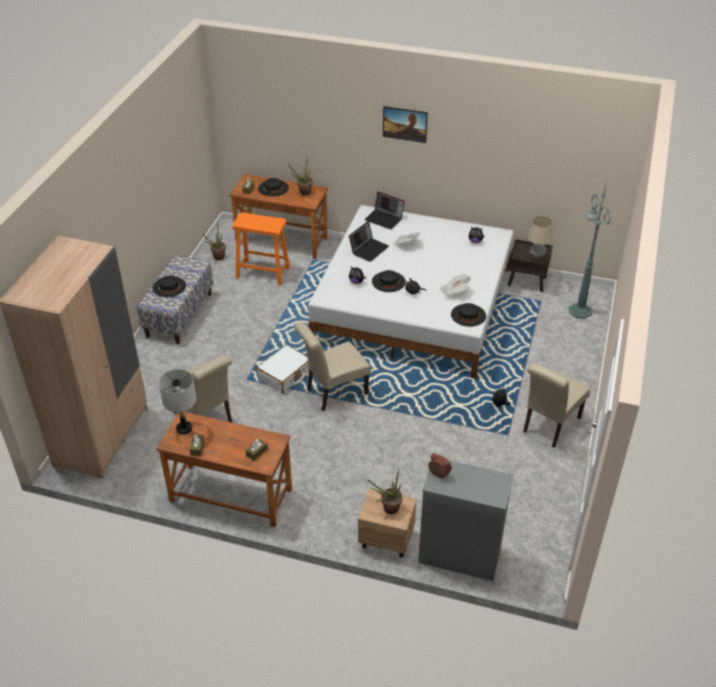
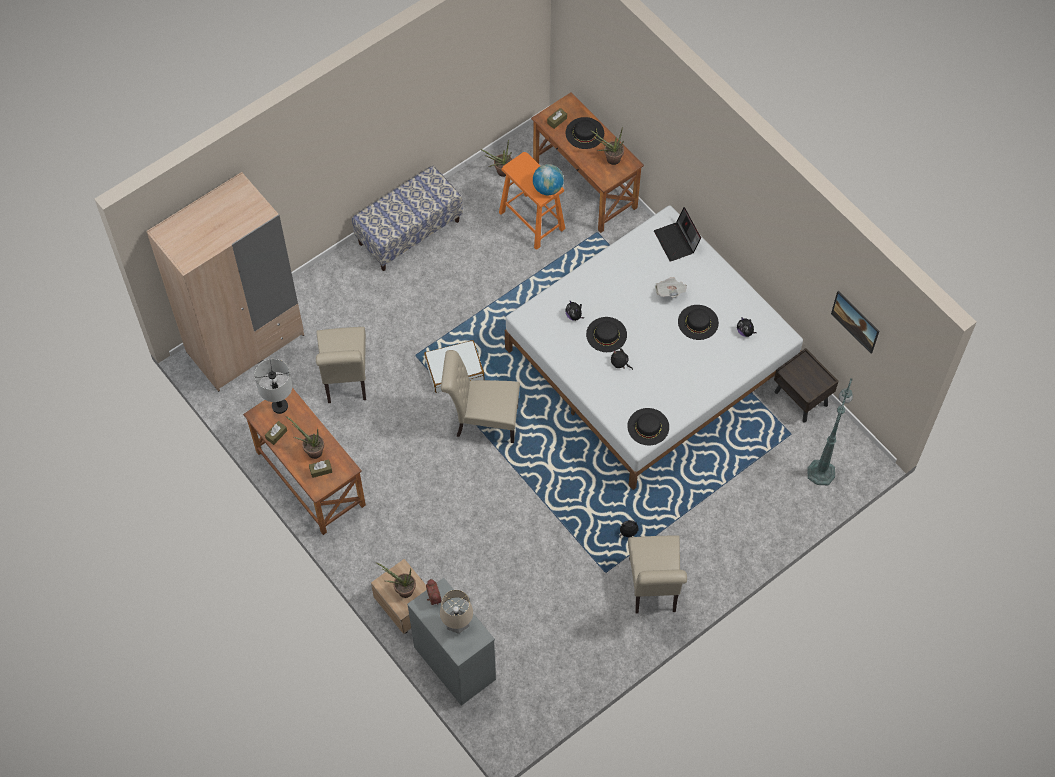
camera: 35 degrees right, 20 degrees up
(169, 286) = (398, 208): black hat -> black hat (698, 322)
(237, 443) = (311, 450): none -> potted plant
(275, 222) = (548, 188): none -> globe
(369, 249) = (623, 277): laptop -> none
(404, 131) = (719, 172): picture -> picture (853, 327)
(454, 291) = (661, 387): newspaper -> none
(536, 256) = (807, 386): table lamp -> table lamp (457, 625)
(549, 426) = (653, 589): beige chair -> beige chair turned 75 degrees counterclockwise

